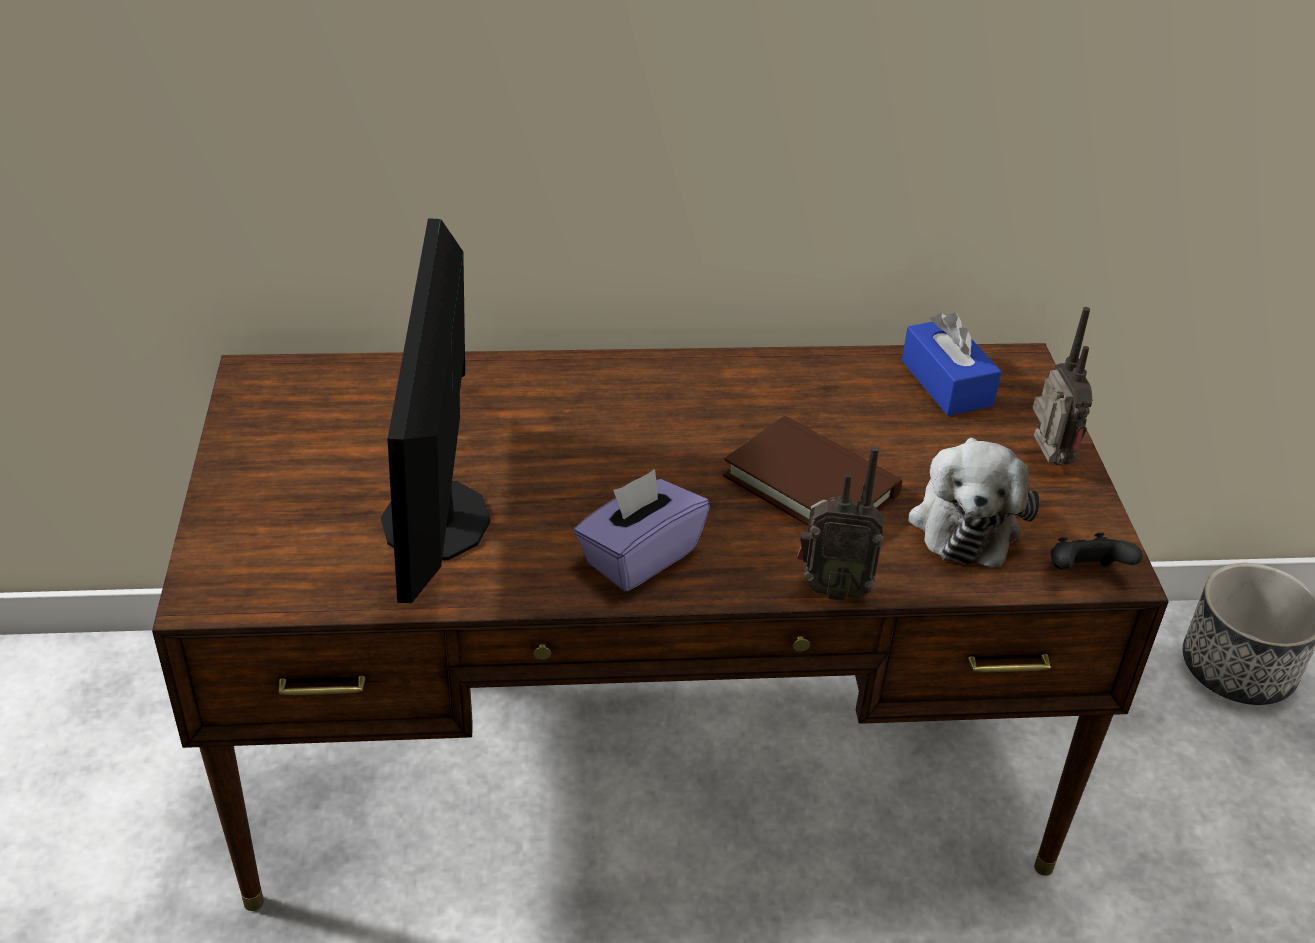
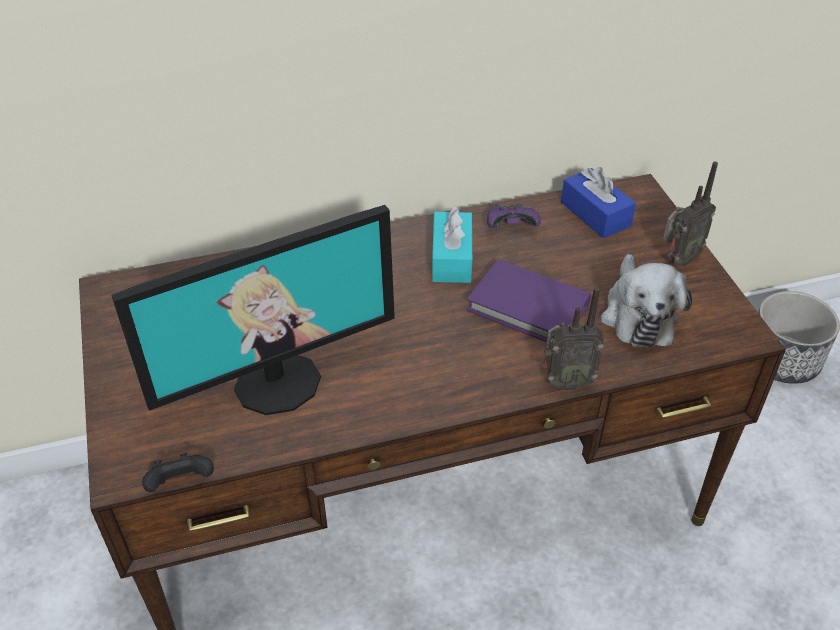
camera: 10 degrees left, 5 degrees up
(439, 521) = (277, 382): monitor -> monitor turned 105 degrees counterclockwise
(639, 556) = (427, 382): purple tissue box -> none
(724, 408) = (451, 258): none -> turquoise tissue box
(811, 485) = (528, 307): brown book -> purple book
(821, 381) = (511, 227): none -> purple game controller
(1047, 460) = (677, 260): radio -> radio turned 75 degrees clockwise
(1084, 574) = (727, 339): black game controller -> black game controller (182, 484)

